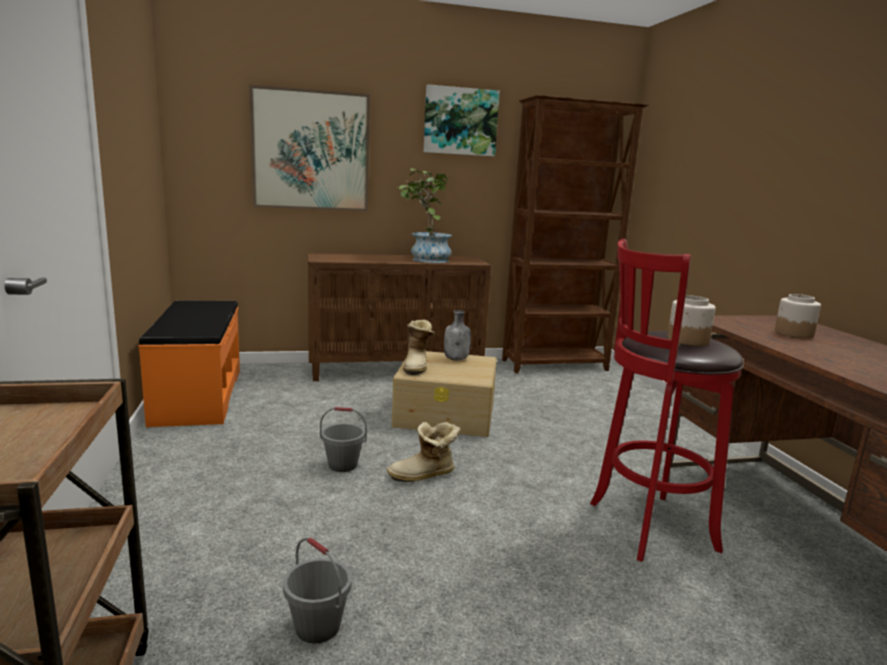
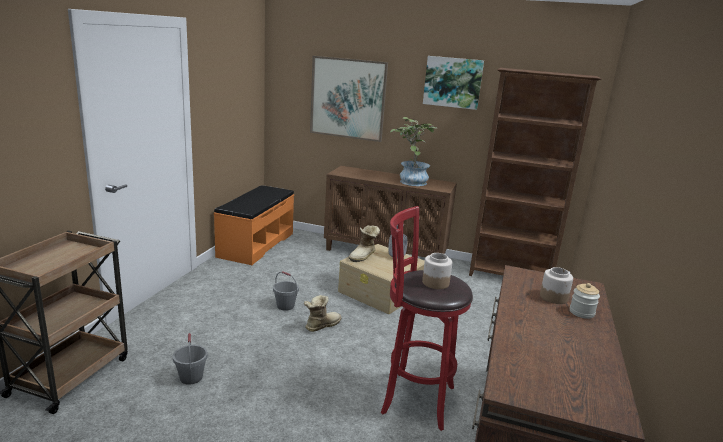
camera: 30 degrees right, 5 degrees up
(424, 476) = (321, 325): boot -> boot turned 120 degrees clockwise
(843, 340) = (581, 312): none -> jar

